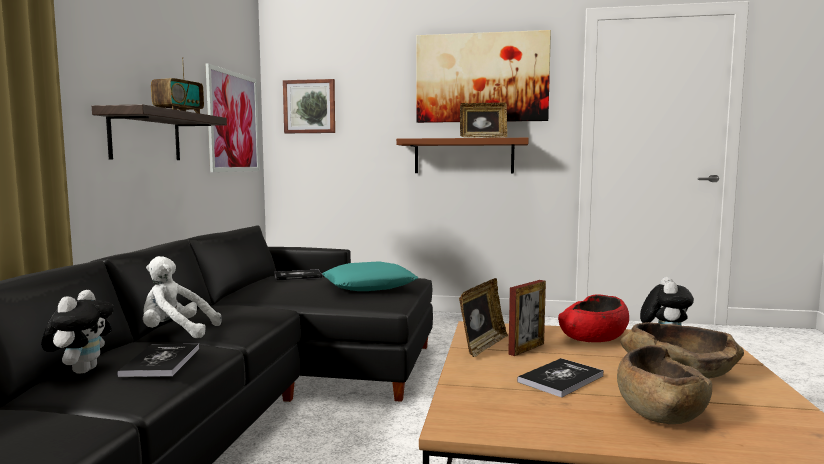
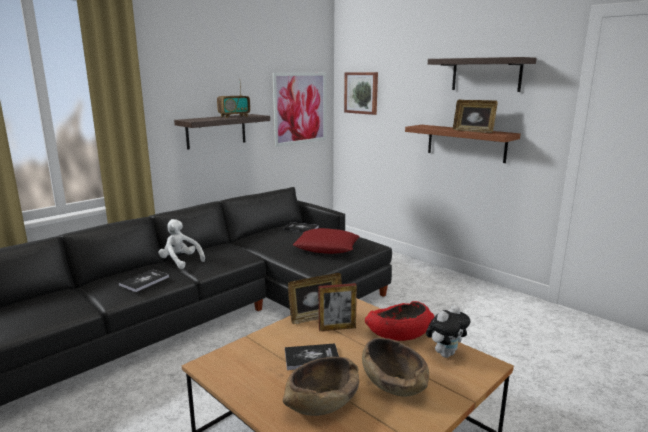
camera: 35 degrees right, 10 degrees up
(82, 370) = (115, 277): plush toy -> none
(369, 285) = (327, 247): turquoise pillow -> red pillow
(481, 78) = (486, 74): picture -> shelf

